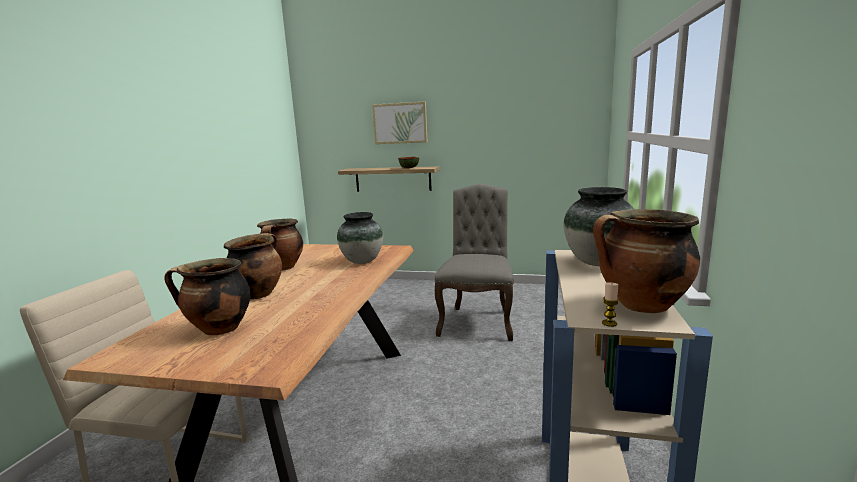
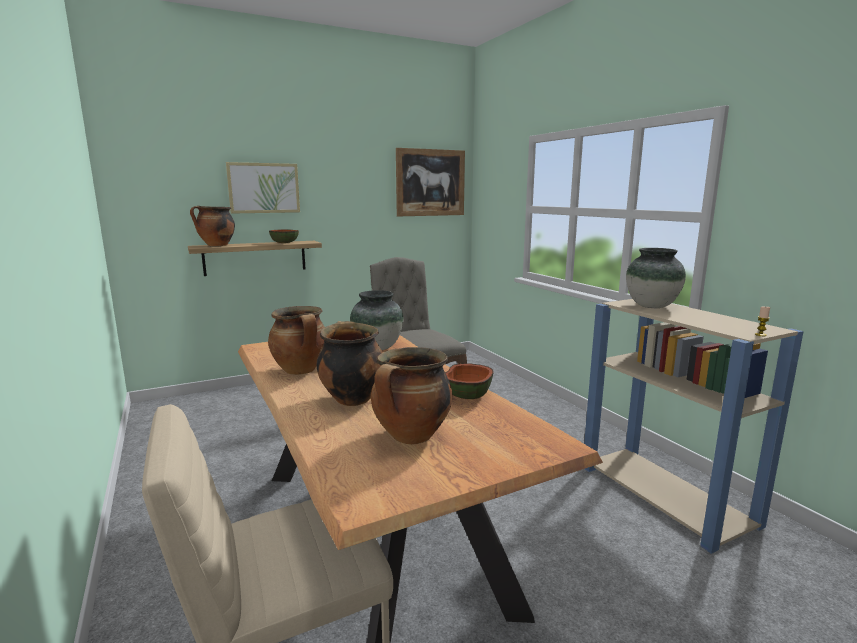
camera: 40 degrees left, 0 degrees up
(321, 312) = (467, 395): none -> bowl
(557, 109) = (430, 183): none -> picture
(641, 306) = (744, 324): cooking pot -> cooking pot (216, 245)

